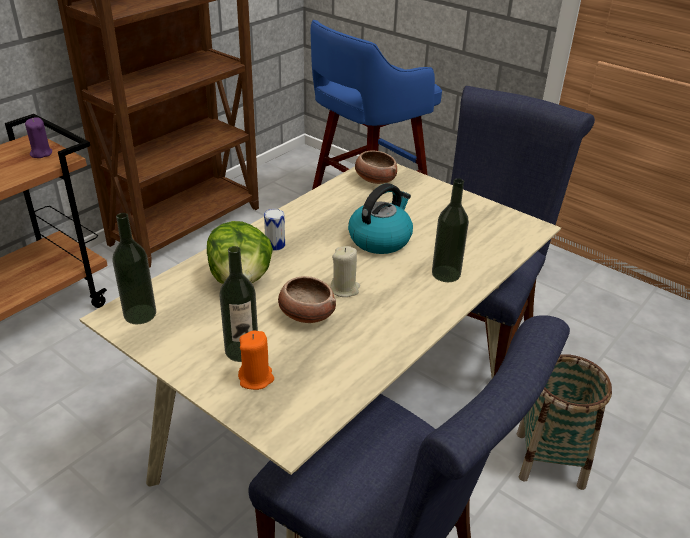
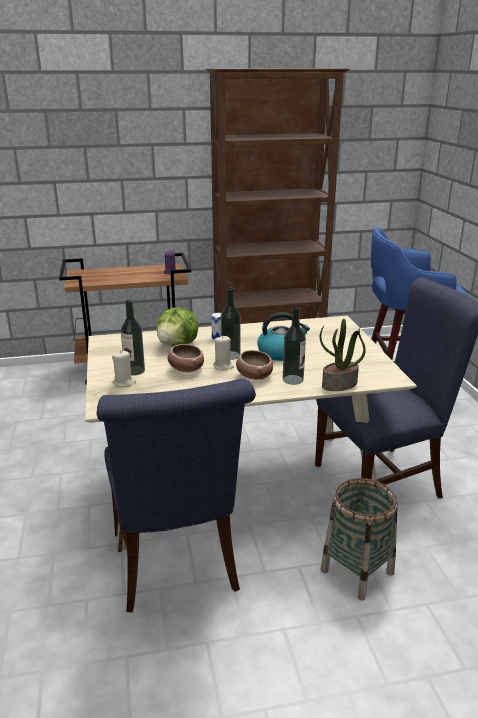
camera: 40 degrees right, 10 degrees down
(140, 314) = (113, 342): bottle -> bottle (230, 355)
(256, 378) = (124, 382): orange candle -> beige candle
(374, 180) = (325, 326): bowl -> bowl (254, 376)
(499, 259) = (339, 385): none -> potted plant

